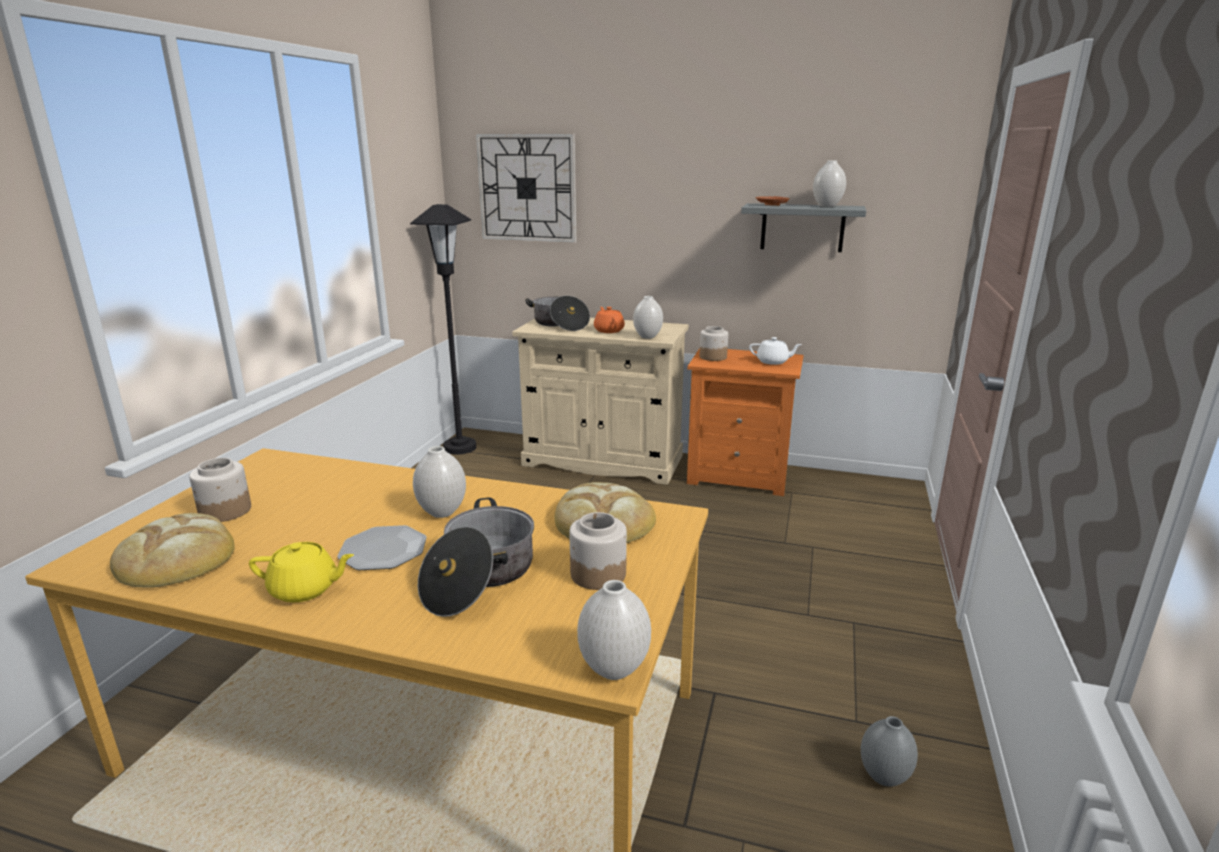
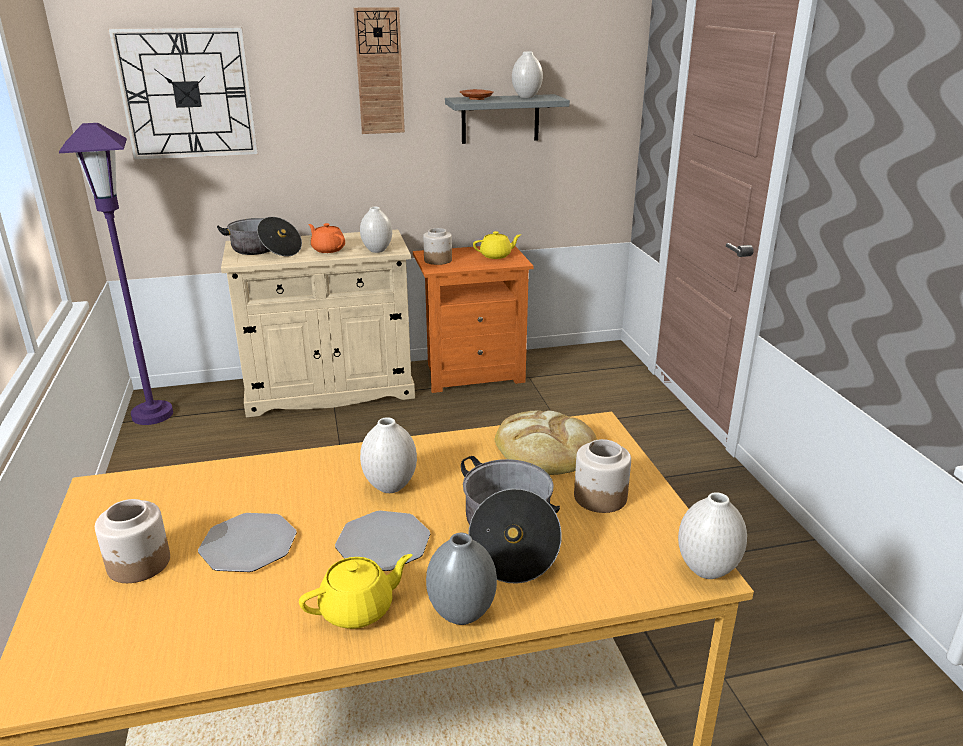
camera: 30 degrees left, 5 degrees up
(177, 557) = (158, 633): bread -> none
(299, 521) = (249, 544): none -> plate
(459, 448) = (152, 415): black floor lamp -> purple floor lamp
(687, 176) = (379, 72): none -> wall clock
(773, 362) = (496, 255): white teapot -> yellow teapot
(884, 777) = (772, 588): grey vase -> grey vase (462, 613)

